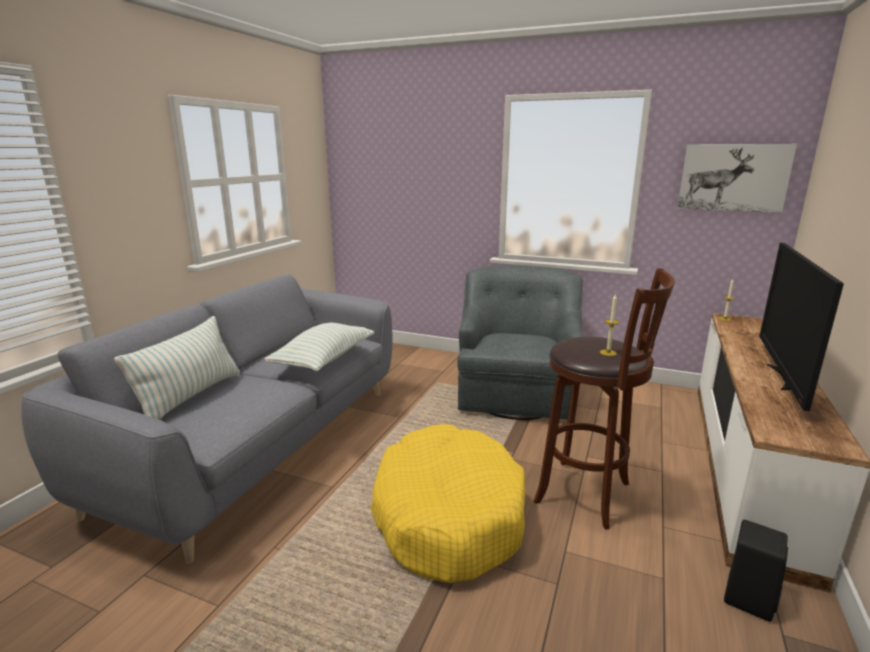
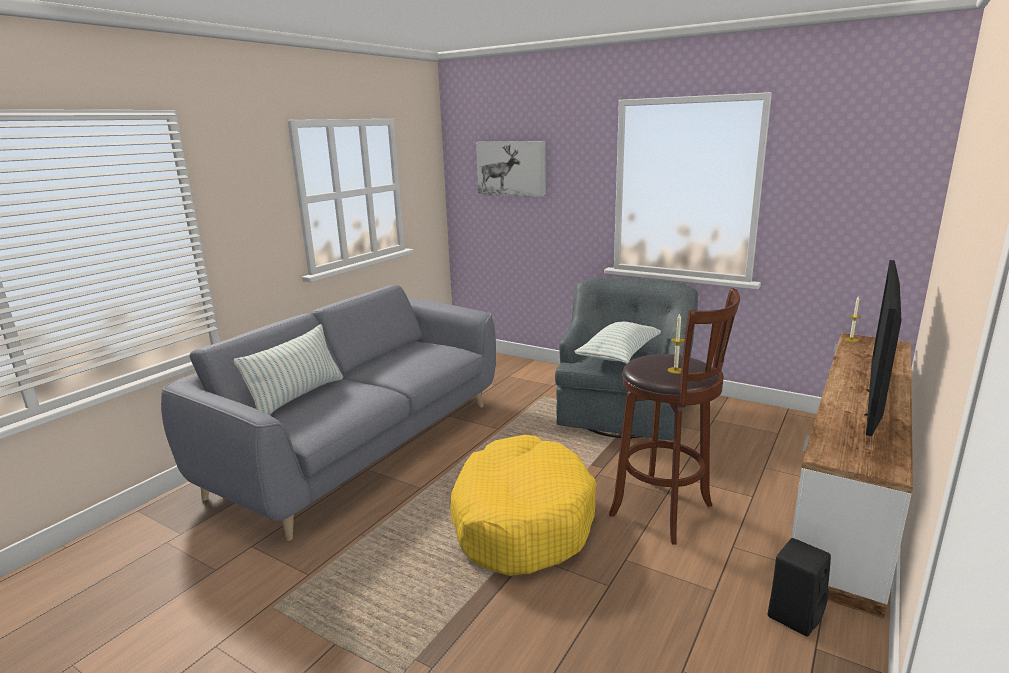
camera: 10 degrees right, 0 degrees up
(324, 359) = (421, 368): pillow -> pillow (619, 355)
(733, 177) = (861, 185): picture -> picture (511, 168)

